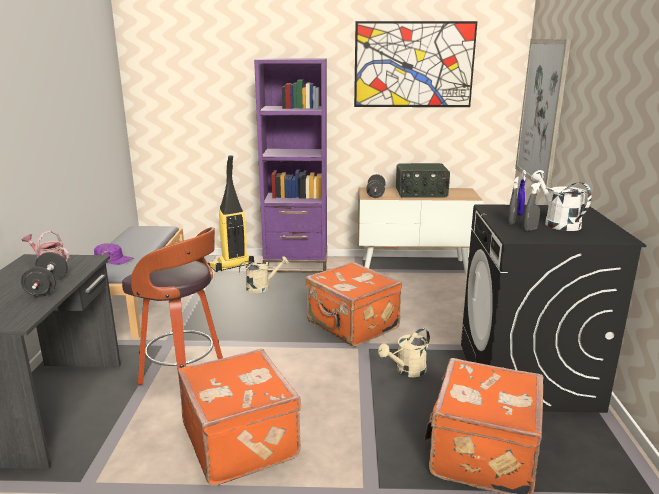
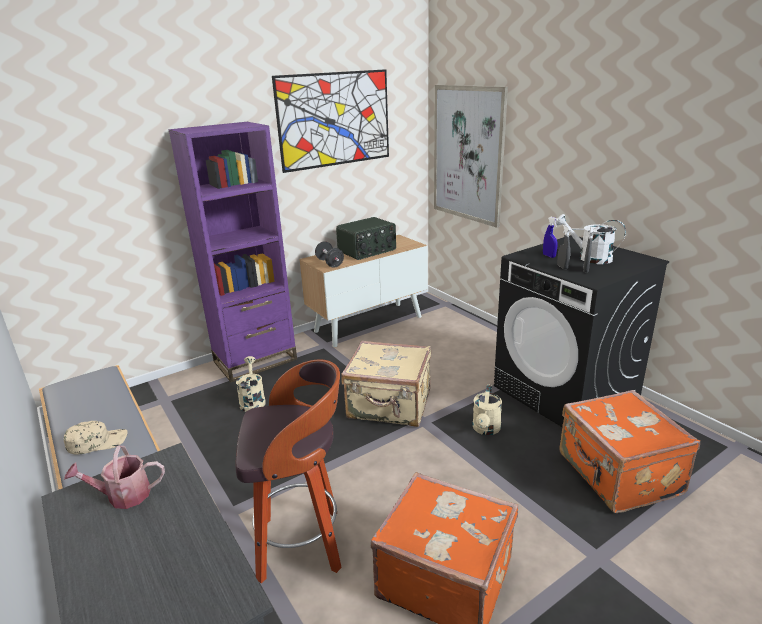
camera: 35 degrees left, 5 degrees up
(47, 288) = (182, 529): black dumbbell -> none
(114, 259) = (97, 441): purple cap -> beige cap
(231, 266) = (184, 389): vacuum cleaner -> none
(262, 287) = (252, 401): beige watering can -> beige watering can turned 45 degrees counterclockwise
(352, 325) = (389, 406): orange suitcase -> beige suitcase

